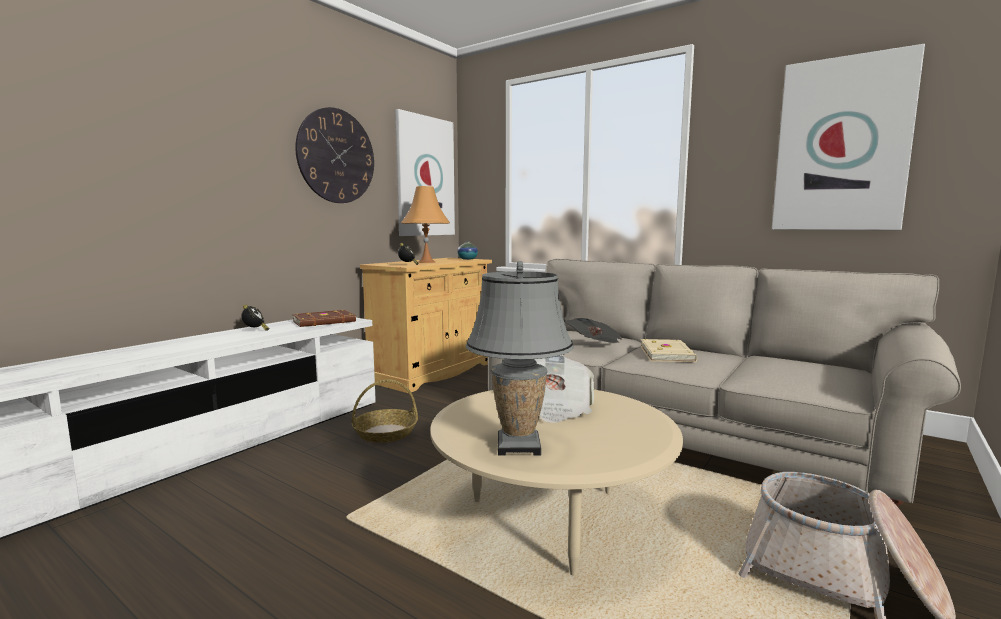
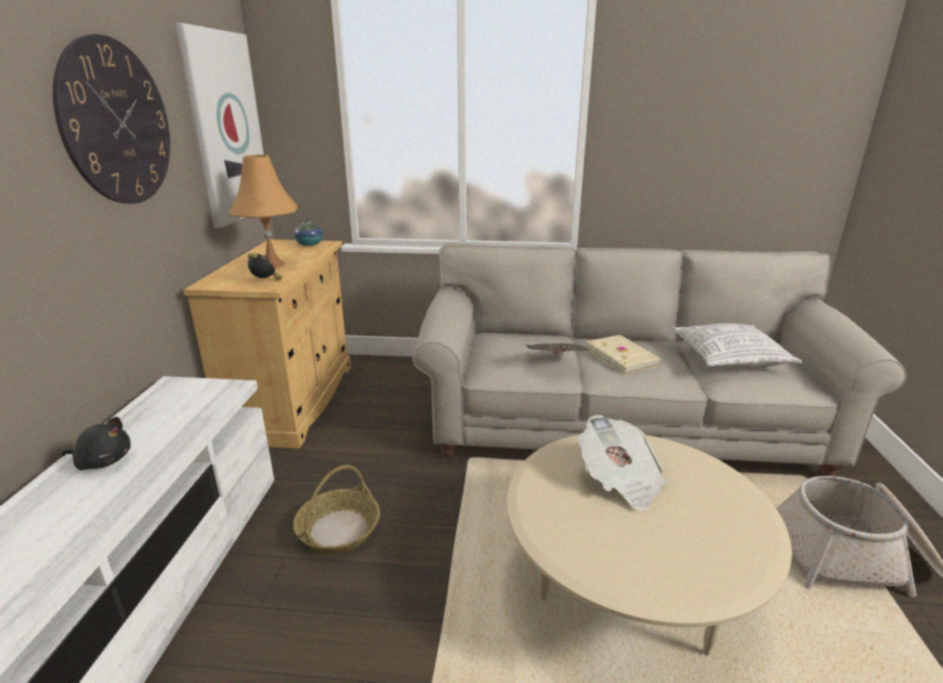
camera: 30 degrees left, 15 degrees up
(255, 331) = (103, 461): alarm clock -> black plush toy
(325, 321) = (189, 403): brown book -> none
(518, 446) = (664, 564): grey table lamp -> none
(777, 366) = (729, 359): none -> pillow
(841, 145) = (741, 115): picture -> none

